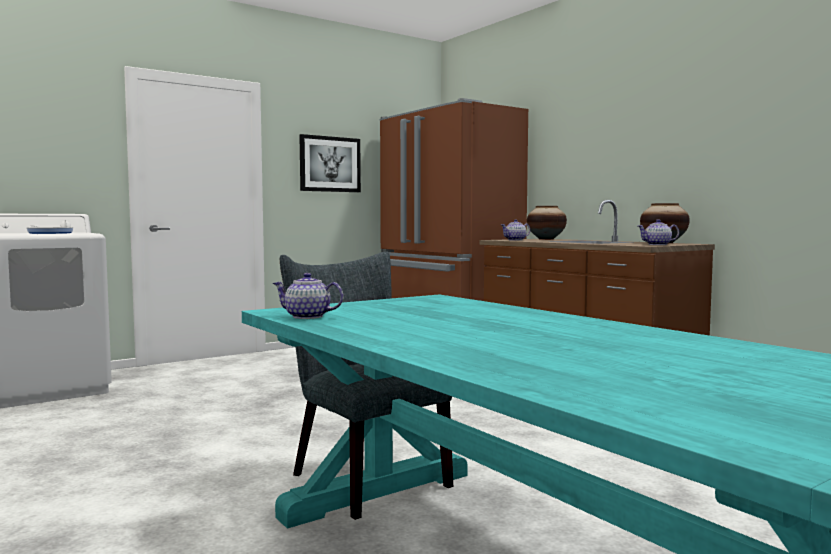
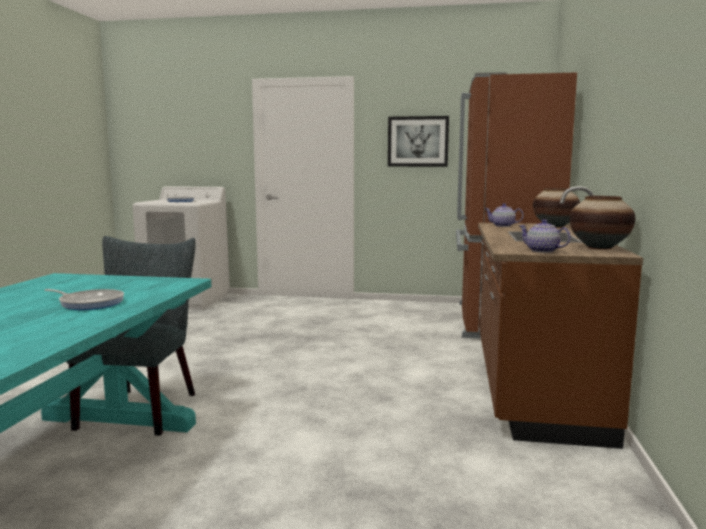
camera: 45 degrees right, 5 degrees up
(308, 316) = (37, 284): teapot -> none
(479, 315) = (89, 303): none -> frying pan

